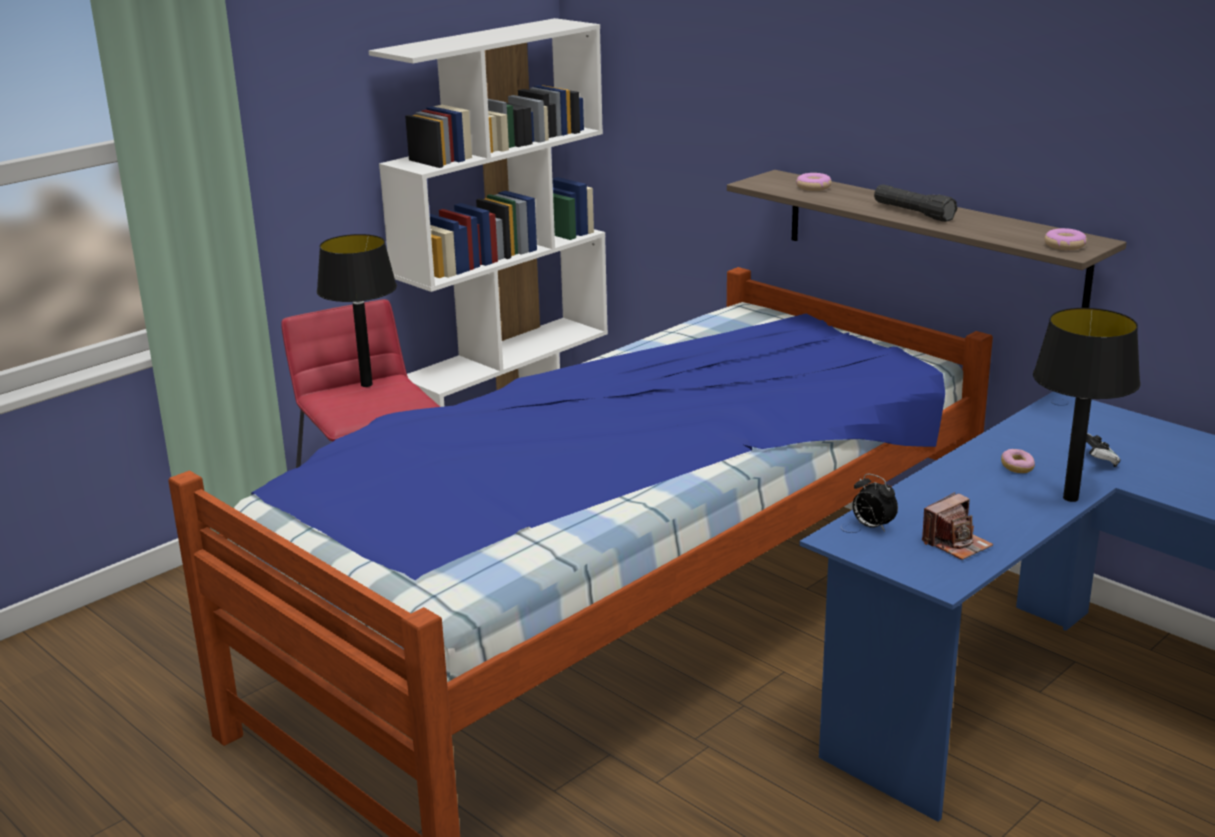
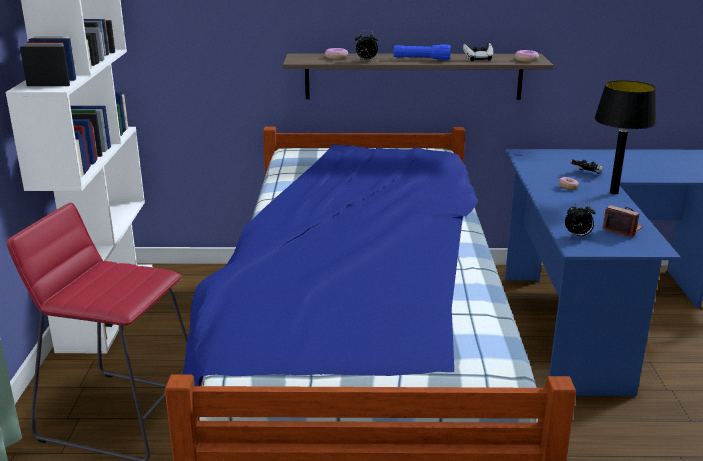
camera: 45 degrees left, 0 degrees up
(366, 384) = (91, 275): black table lamp -> none
(835, 200) = (366, 61): none -> alarm clock
(913, 213) = (421, 59): black flashlight -> blue flashlight
(956, 544) = (622, 229): camera -> camera turned 60 degrees counterclockwise
(993, 229) = (478, 59): none -> game controller

